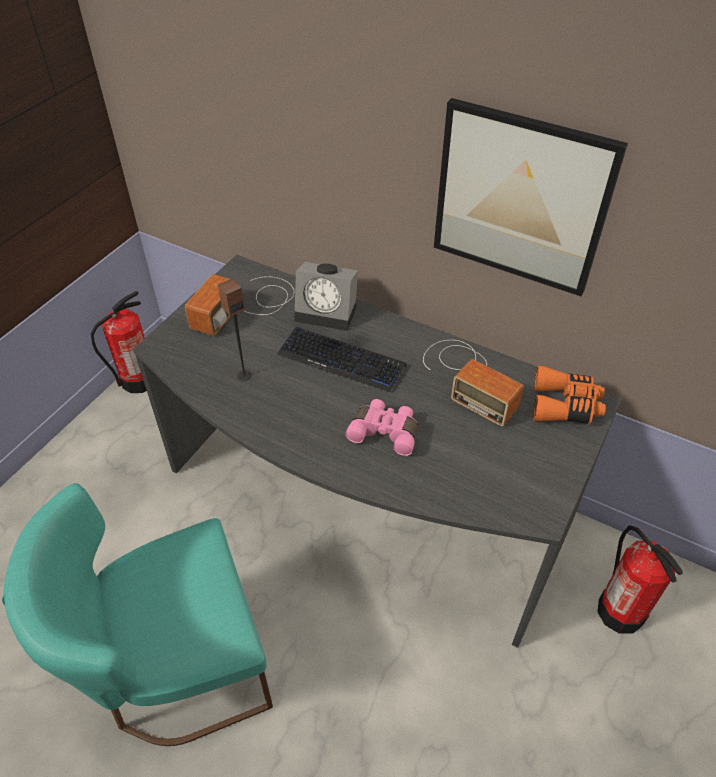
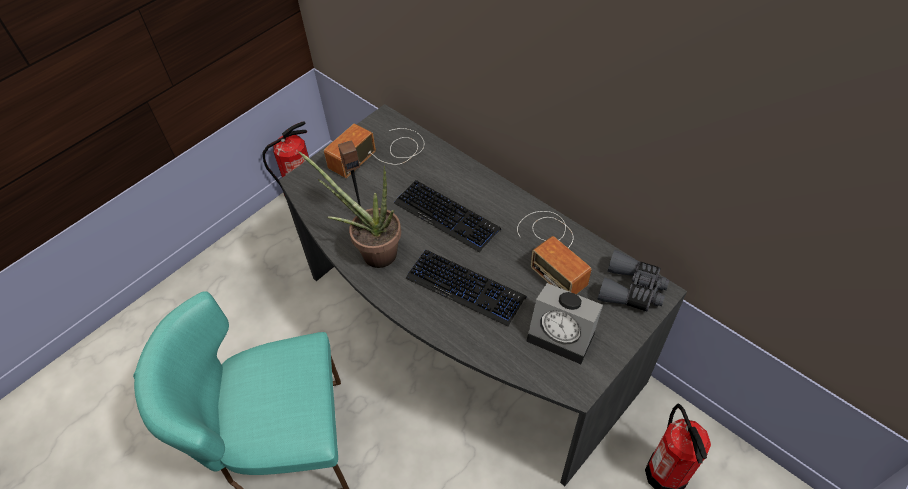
camera: 15 degrees right, 5 degrees up
(266, 410) = (372, 252): none -> potted plant
(328, 312) = (448, 169): alarm clock -> alarm clock (563, 335)
(385, 432) = (465, 288): pink binoculars -> keyboard
(520, 199) = (607, 104): picture -> none
(565, 405) = (632, 289): orange binoculars -> grey binoculars

